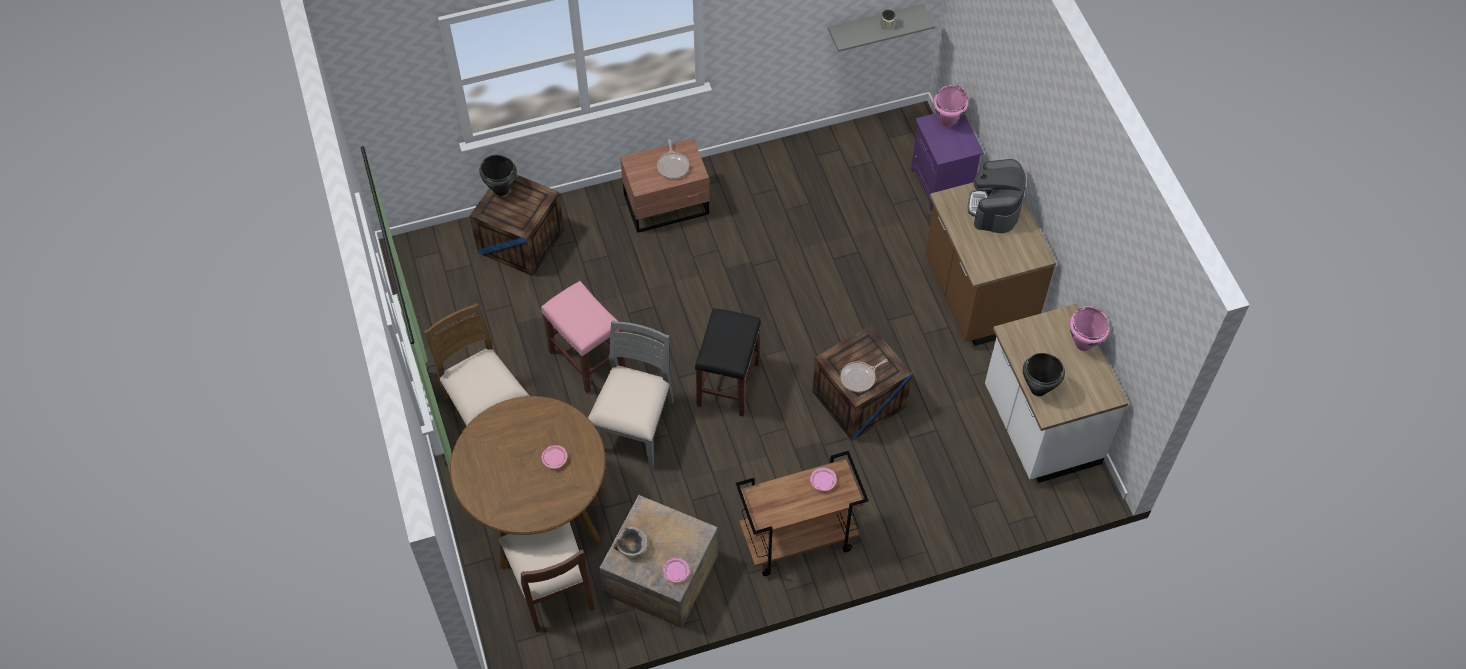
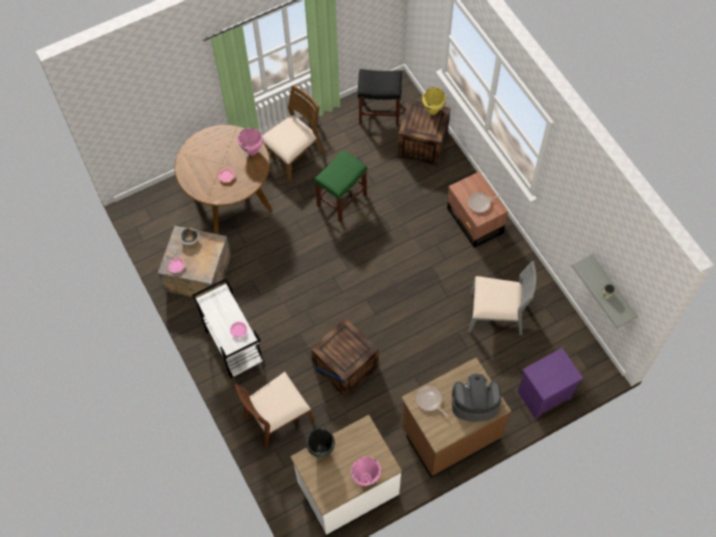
camera: 80 degrees right, 5 degrees up
(501, 190) = (433, 111): black cooking pot -> yellow cooking pot
(551, 585) = (183, 216): brown chair -> brown chair (277, 418)
(586, 359) = (342, 200): pink stool -> green stool
(634, 426) = (298, 237): grey chair -> grey chair (496, 315)
(728, 383) = (341, 284): black stool -> black stool (380, 112)
(797, 540) = (233, 345): brown cart -> white cart
(859, 378) = (333, 347): frying pan -> frying pan (429, 400)
(948, 121) = (565, 370): pink cooking pot -> pink cooking pot (252, 151)

